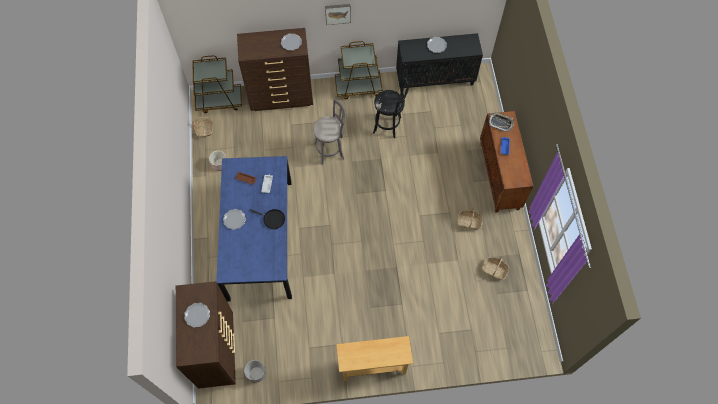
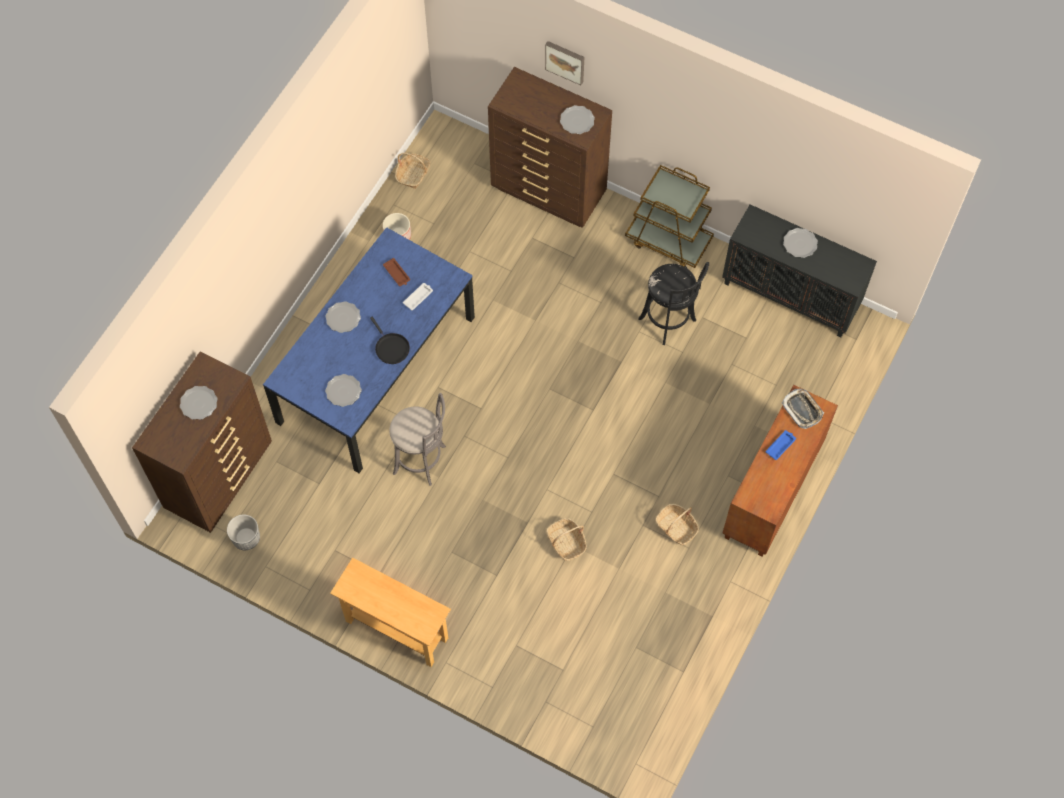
camera: 35 degrees right, 0 degrees up
(219, 101) = (461, 146): brown cart -> none
(264, 258) = (343, 391): none -> plate
(331, 150) = (560, 307): grey stool -> grey stool (422, 461)
(337, 13) = (666, 115): picture -> picture (565, 61)
(494, 270) = (659, 615): basket -> basket (566, 542)

